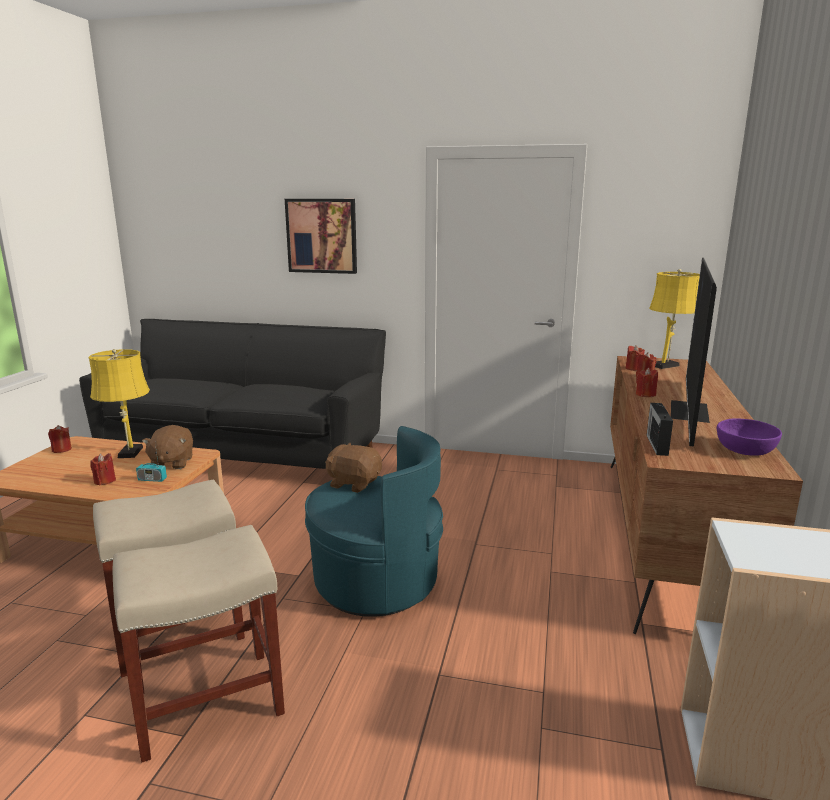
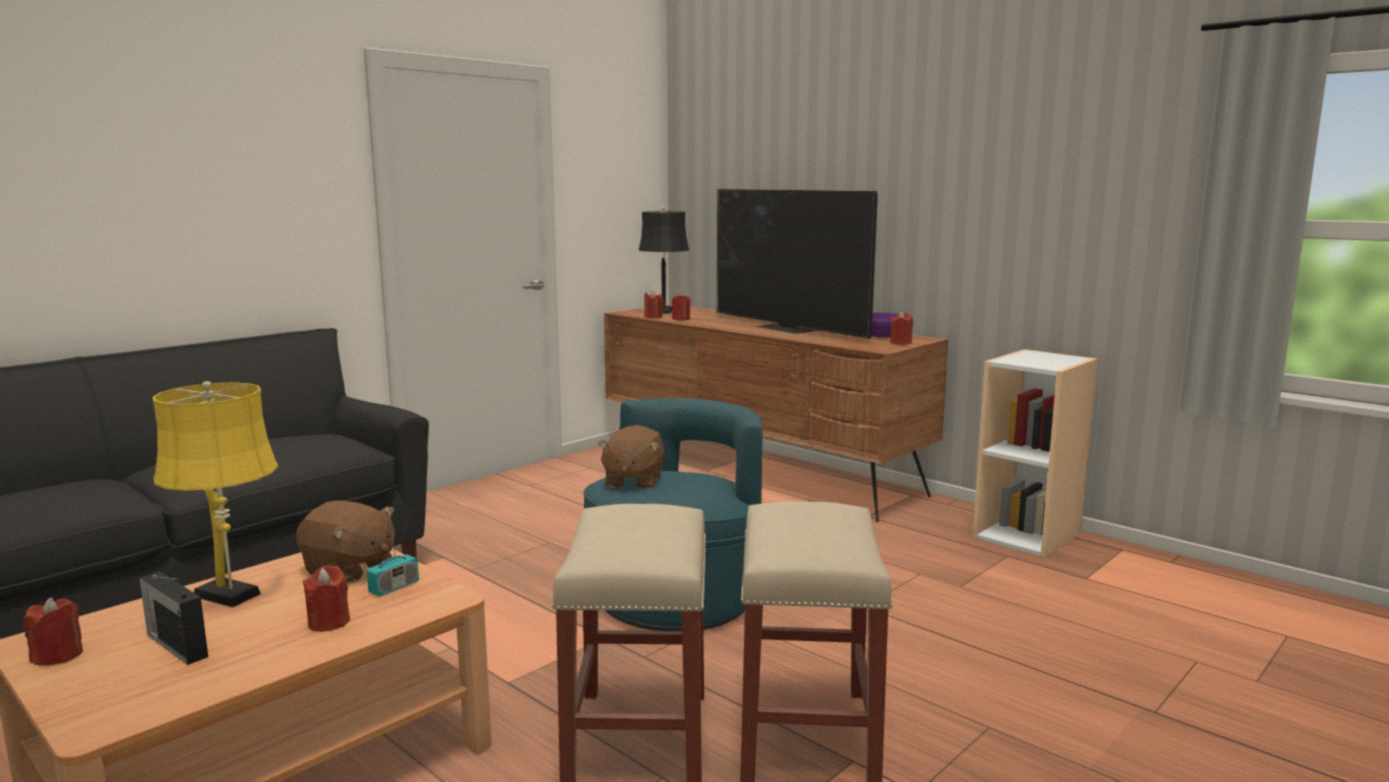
camera: 60 degrees left, 5 degrees down
(322, 236) = (201, 181): picture -> none
(354, 483) = (633, 481): brown plush toy -> brown plush toy turned 45 degrees counterclockwise
(645, 395) = (729, 327): red candle -> red candle (900, 343)
(657, 444) = (846, 345): radio -> radio (176, 645)
(667, 365) = (664, 311): yellow table lamp -> black table lamp

